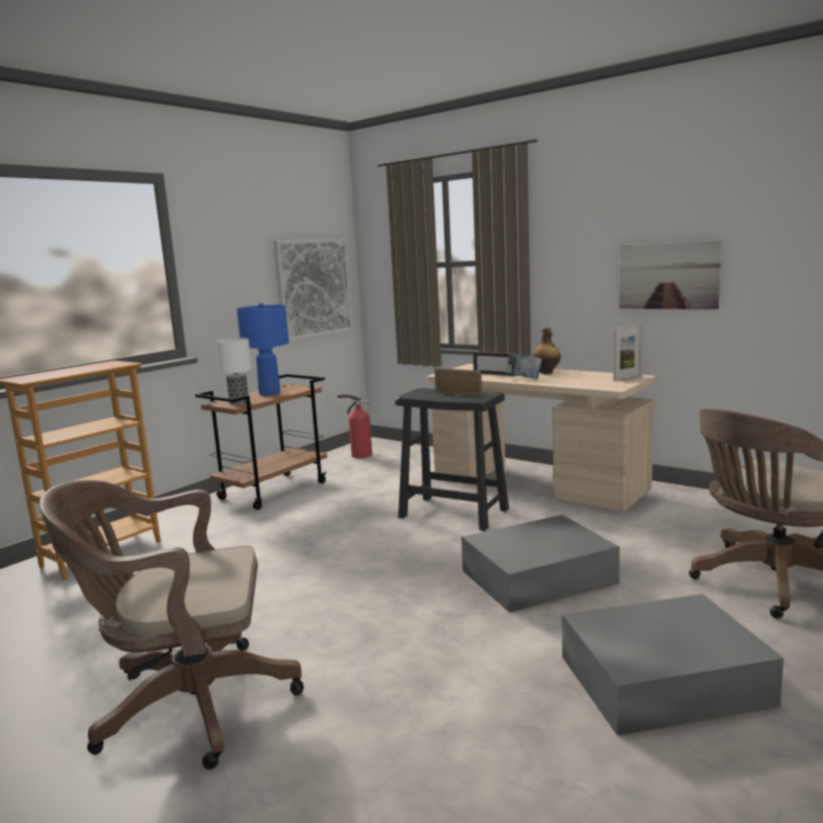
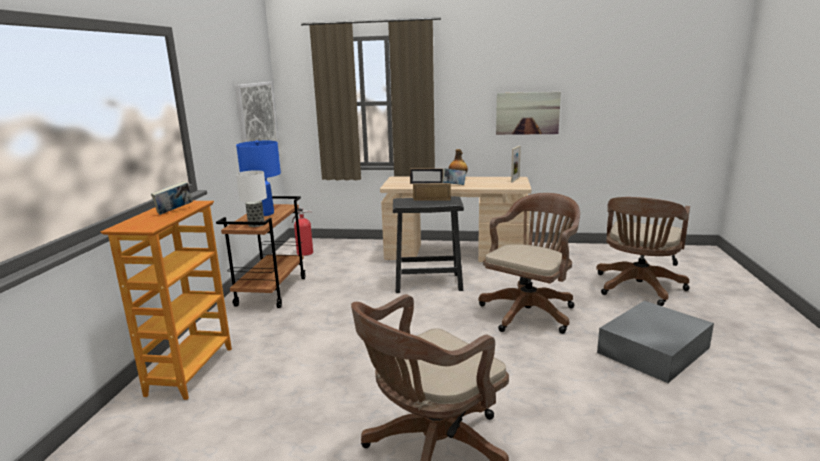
camera: 30 degrees left, 5 degrees up
(87, 369) = (174, 211): none -> book
(540, 576) = (530, 311): grey storage box -> brown office chair

